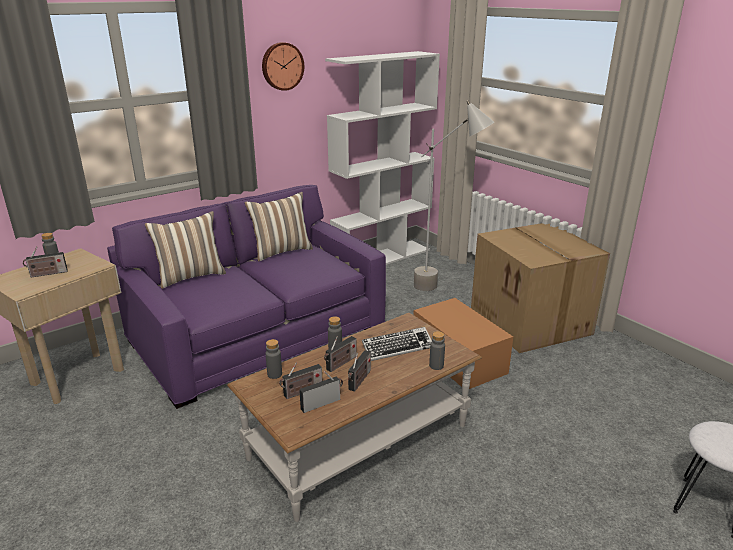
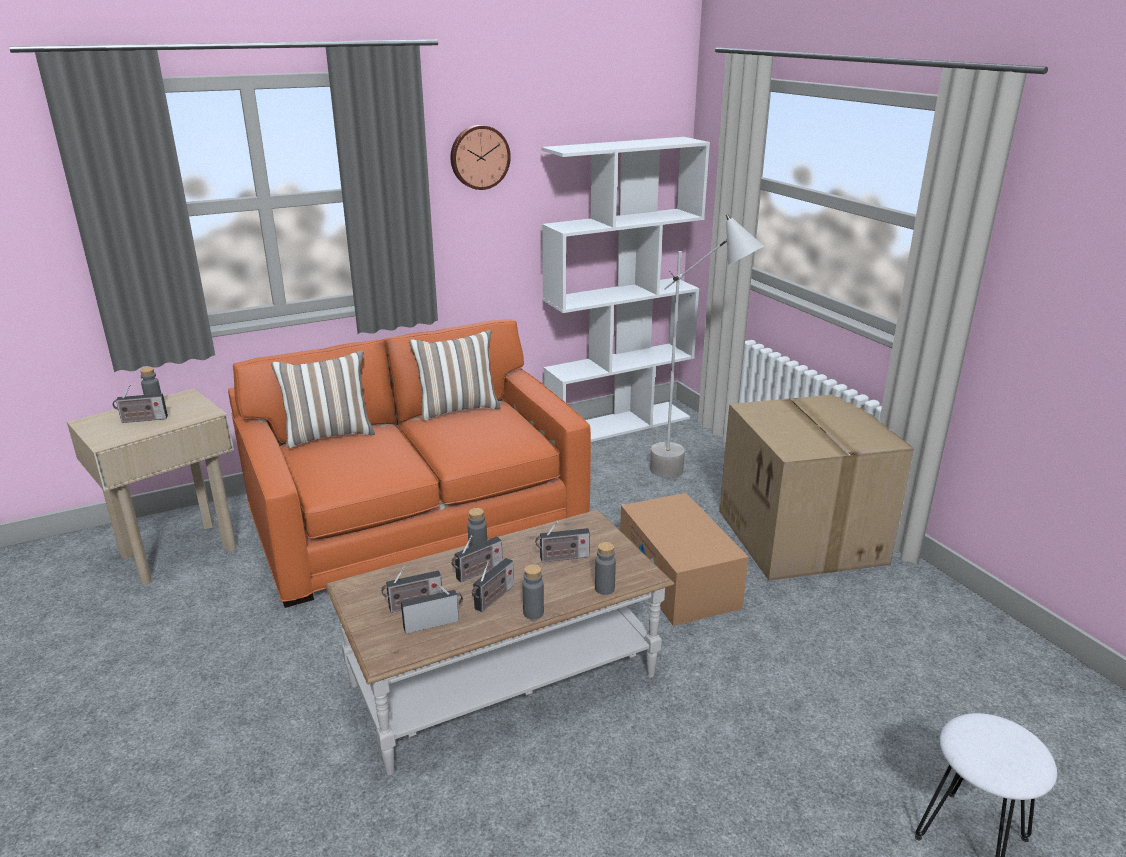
camera: 10 degrees right, 0 degrees up
(257, 332) = (417, 516): purple sofa -> orange sofa
(274, 374) = (388, 578): grey bottle -> grey bottle (533, 613)
(397, 347) = (562, 558): keyboard -> radio

